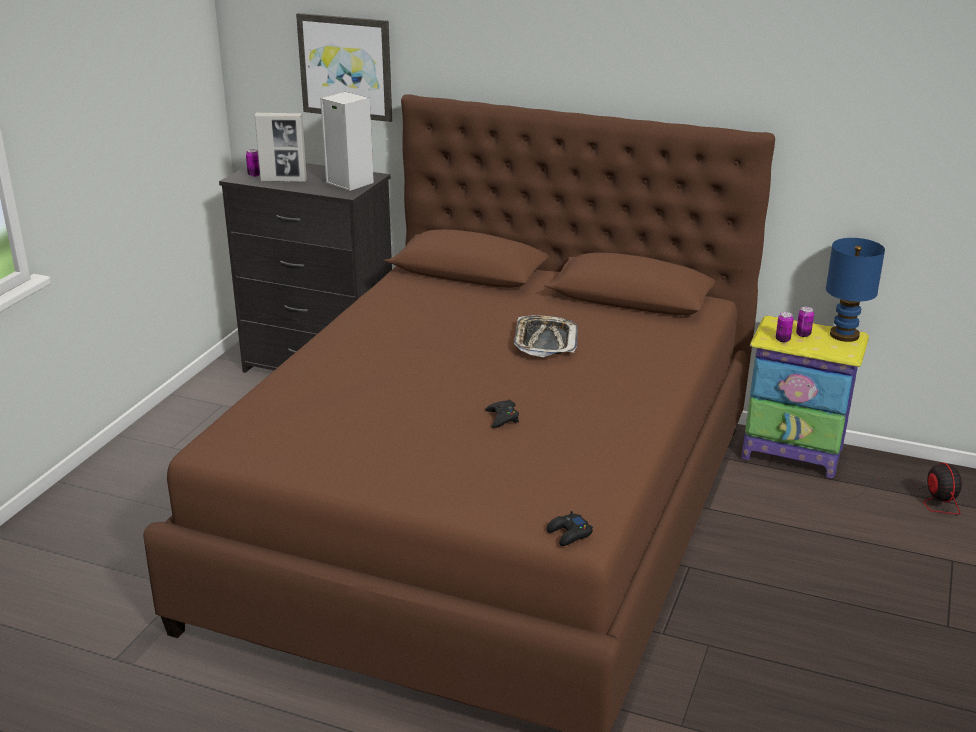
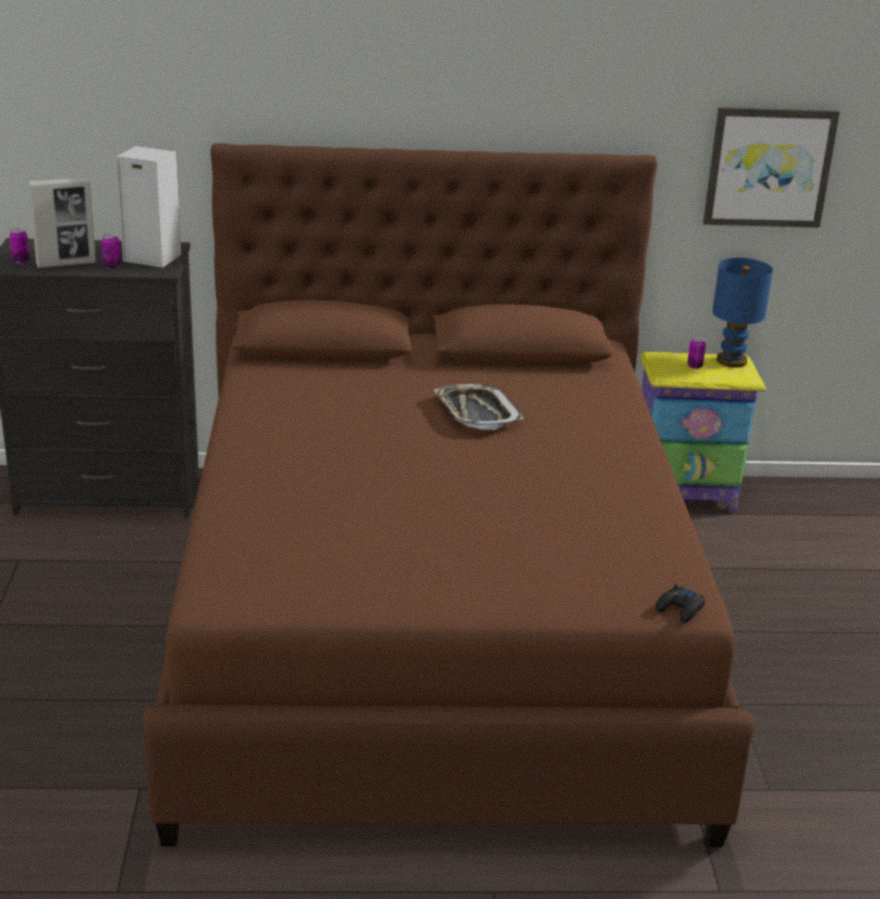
camera: 25 degrees left, 0 degrees up
(346, 67) = (125, 115): picture -> picture (769, 167)
(502, 418) = (507, 503): black game controller -> none
(782, 340) = (681, 374): can -> can (112, 266)
(918, 498) = (822, 517): fan -> none

